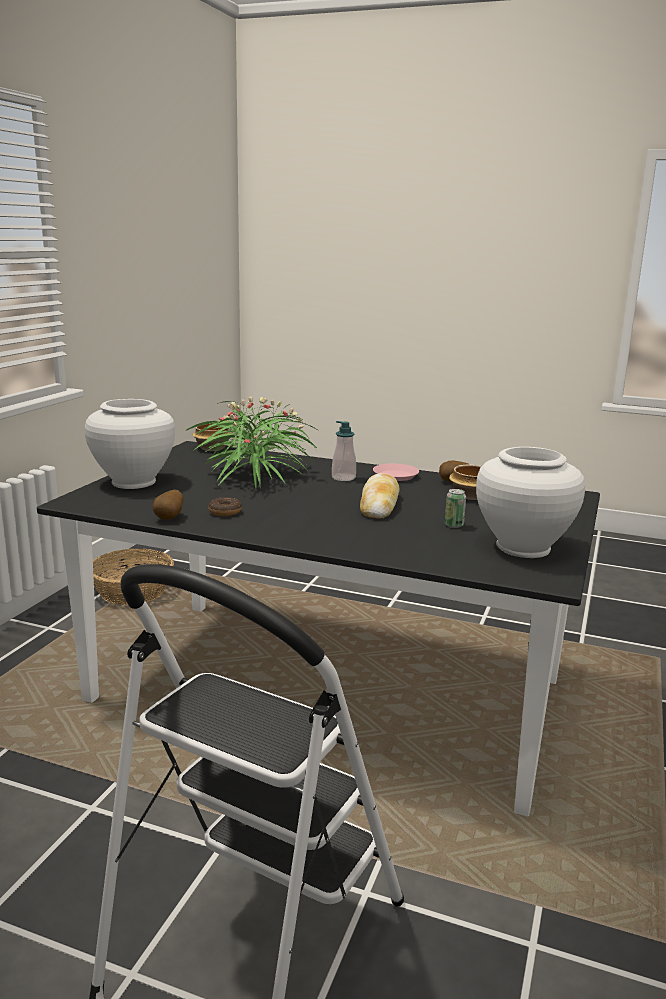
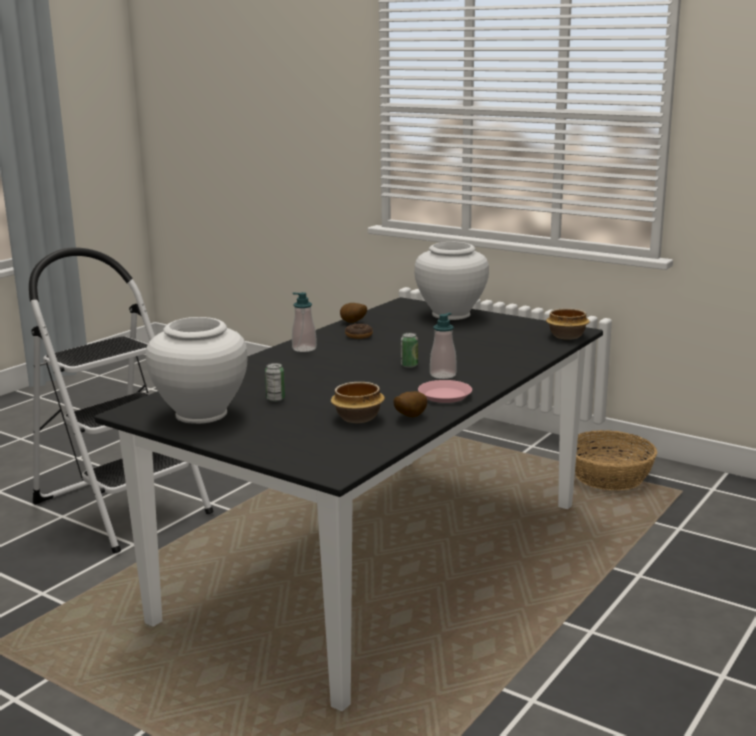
camera: 105 degrees right, 0 degrees up
(255, 474) = (465, 347): potted plant -> none
(285, 530) = (304, 349): none -> soap dispenser
(322, 488) = (409, 365): none -> can
(379, 504) = (350, 380): bread -> none

